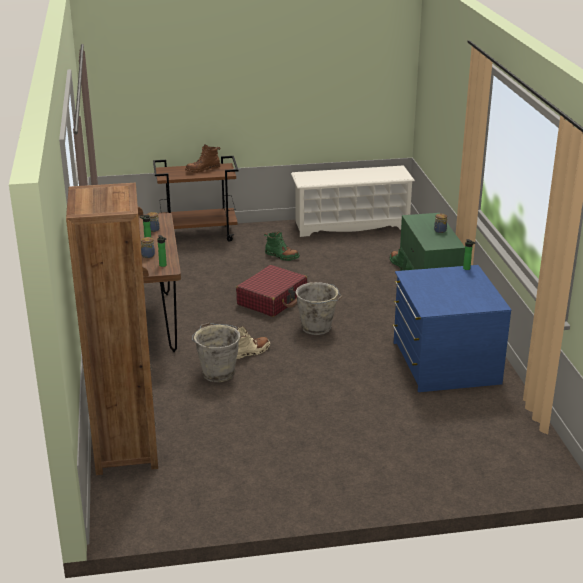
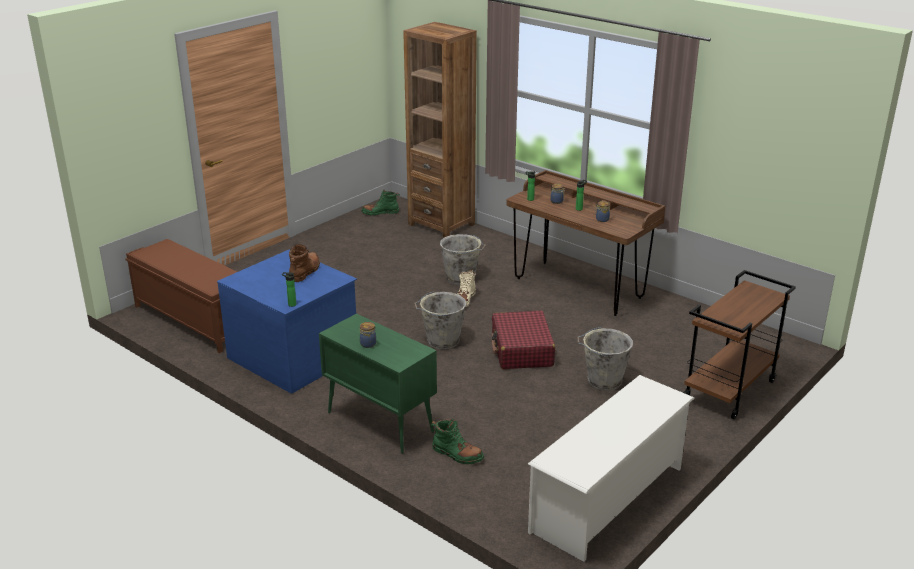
camera: 140 degrees right, 0 degrees up
(202, 169) = (741, 312): brown boot -> brown boot (305, 272)
(256, 265) = (603, 381): none -> grey bucket
(281, 256) = (600, 404): green boot -> green boot (380, 213)
(509, 438) = (194, 319): none -> brown bench

